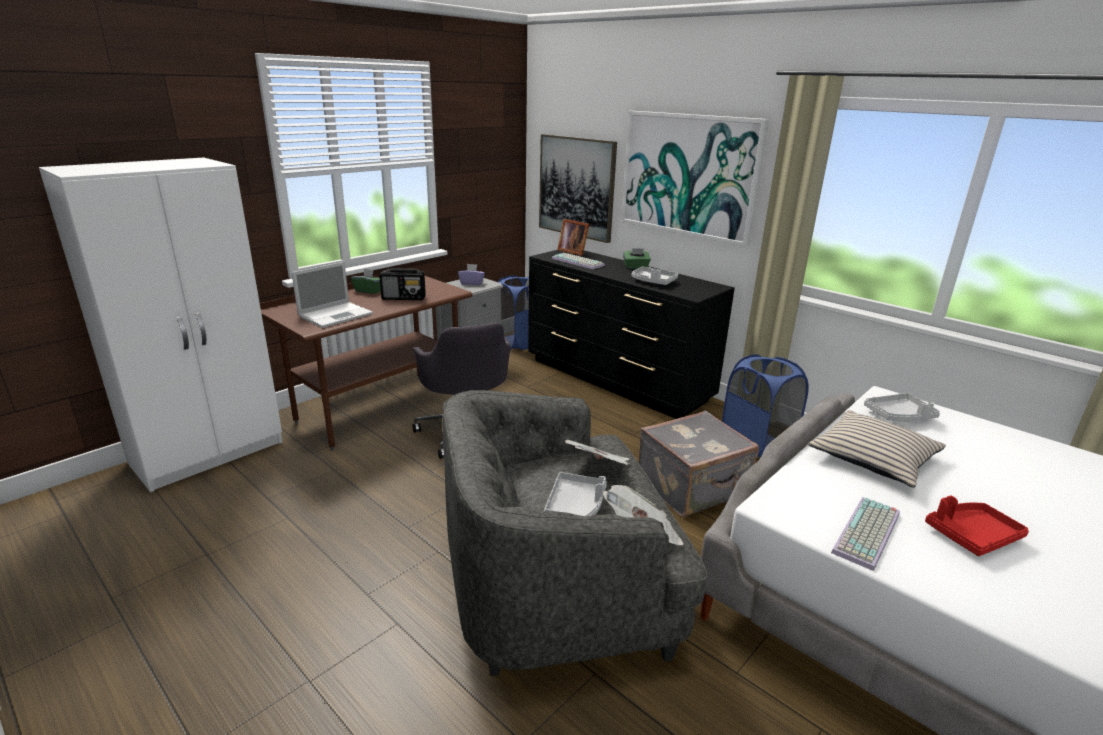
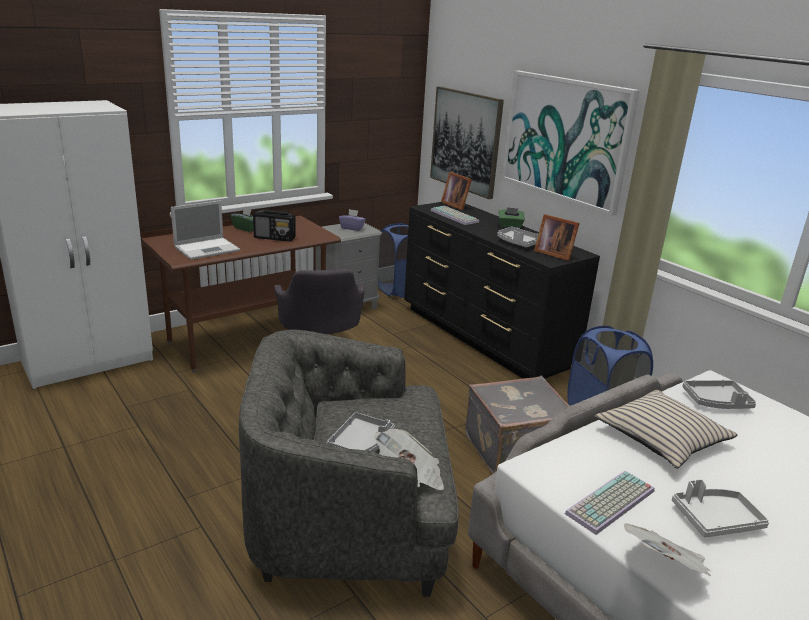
camera: 10 degrees right, 0 degrees up
(599, 468) = (399, 414): newspaper -> newspaper (665, 567)
(691, 289) = (553, 253): none -> picture frame
(971, 535) = (715, 519): red tray -> white tray

